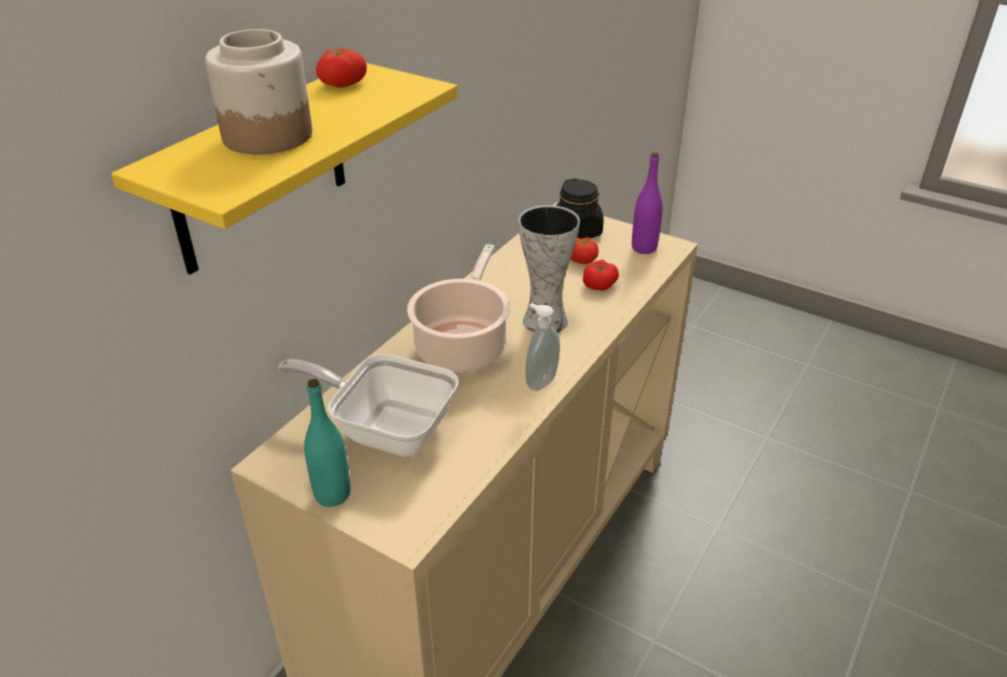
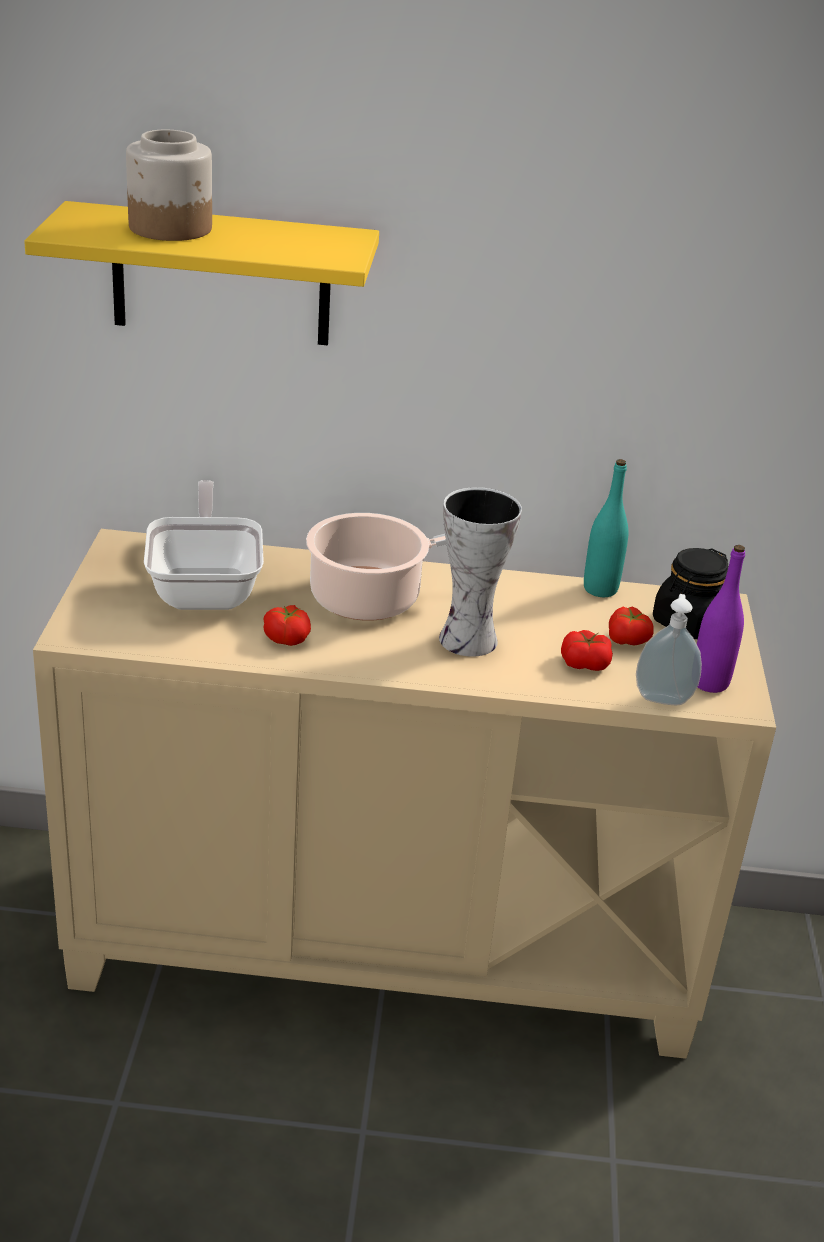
camera: 60 degrees right, 5 degrees down
(332, 494) = (100, 584): turquoise bottle -> turquoise bottle (600, 589)
(341, 83) = (312, 232): tomato -> tomato (288, 638)
(540, 381) = (352, 659): soap dispenser -> soap dispenser (663, 698)

